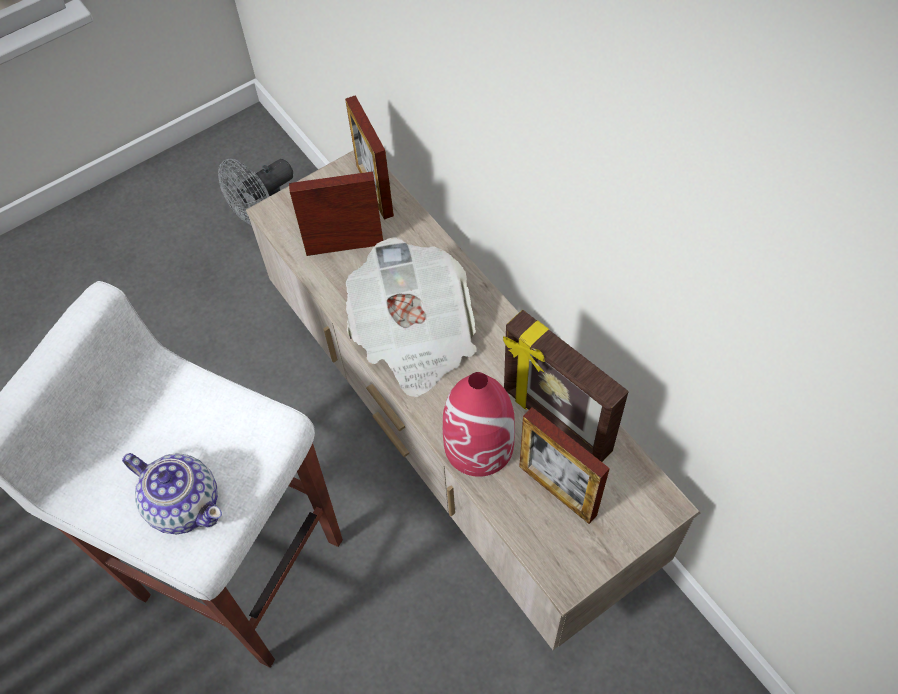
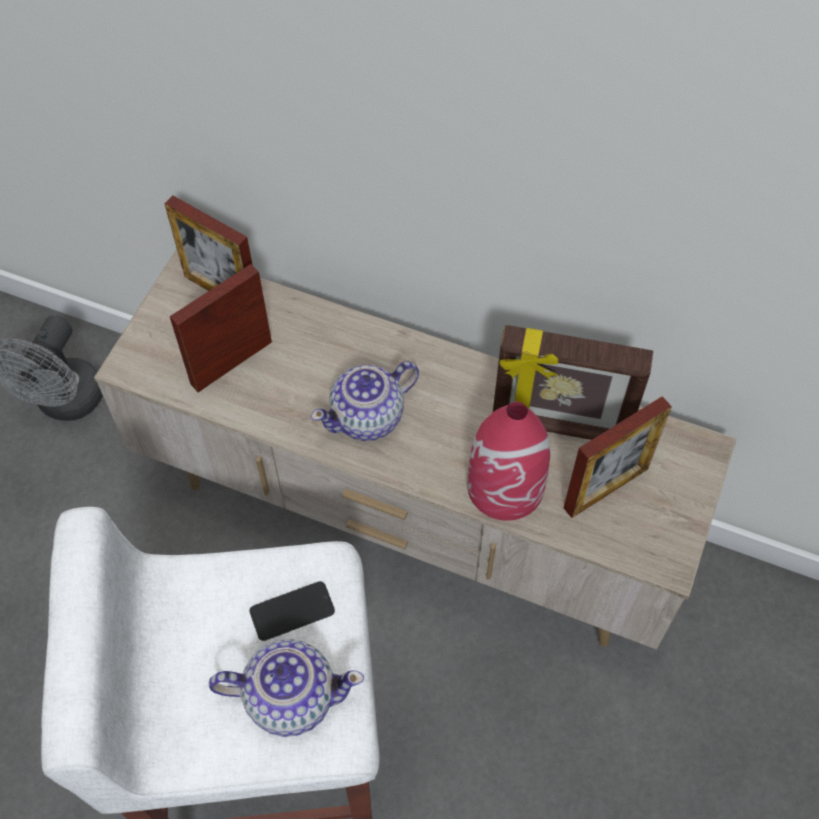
camera: 35 degrees left, 0 degrees up
(230, 443) = (292, 611): none -> phone
(414, 336) = (368, 417): newspaper -> teapot
(557, 490) = (606, 488): picture frame -> picture frame turned 45 degrees counterclockwise

